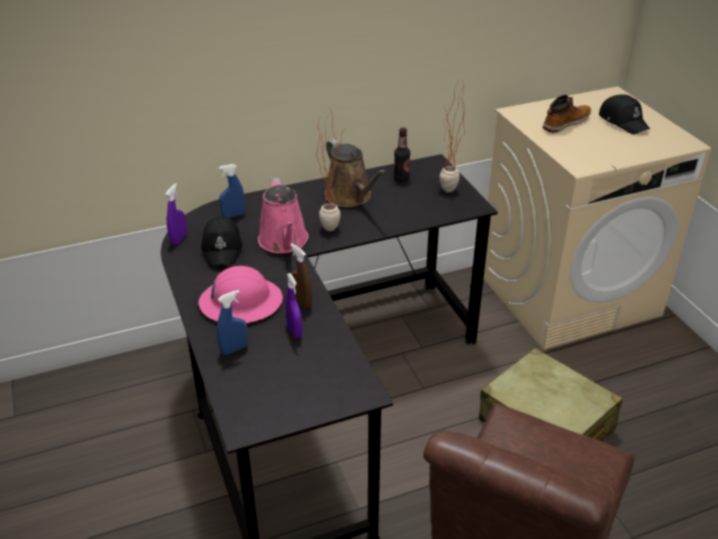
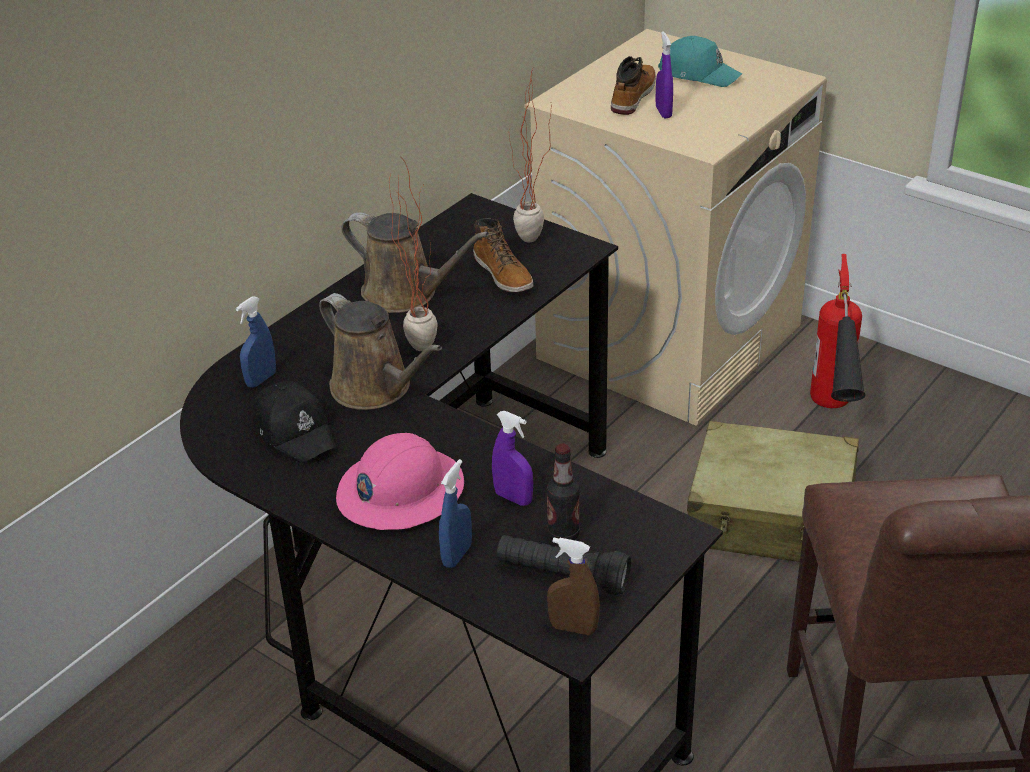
camera: 30 degrees left, 0 degrees up
(179, 239) = (213, 444): purple spray bottle -> purple spray bottle (663, 112)
(276, 386) = (562, 576): none -> black flashlight
(284, 242) = (376, 389): pink watering can -> brown watering can
(301, 302) = (483, 458): brown spray bottle -> brown spray bottle (573, 628)
(401, 178) = (450, 244): bottle -> bottle (563, 534)
(414, 205) = (504, 274): none -> boot
(623, 121) = (698, 73): black cap -> turquoise cap
(636, 383) = (833, 420): none -> fire extinguisher

